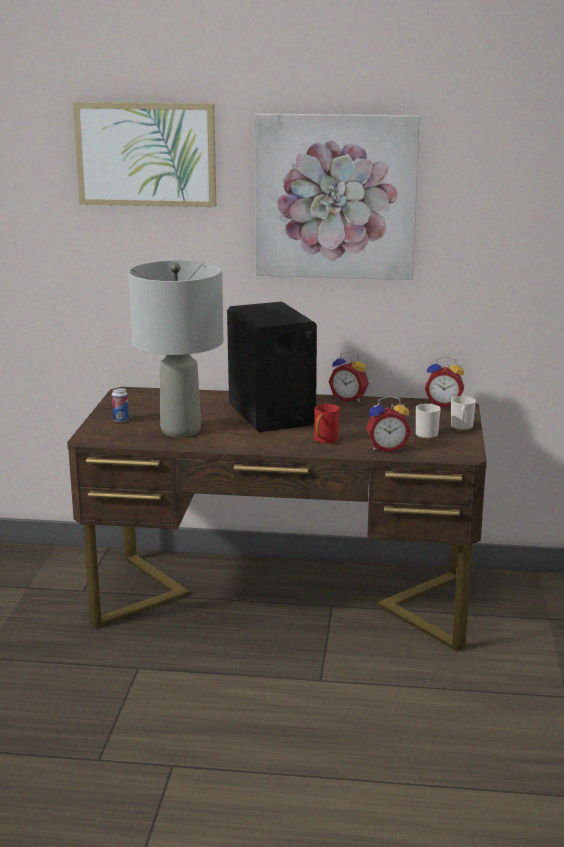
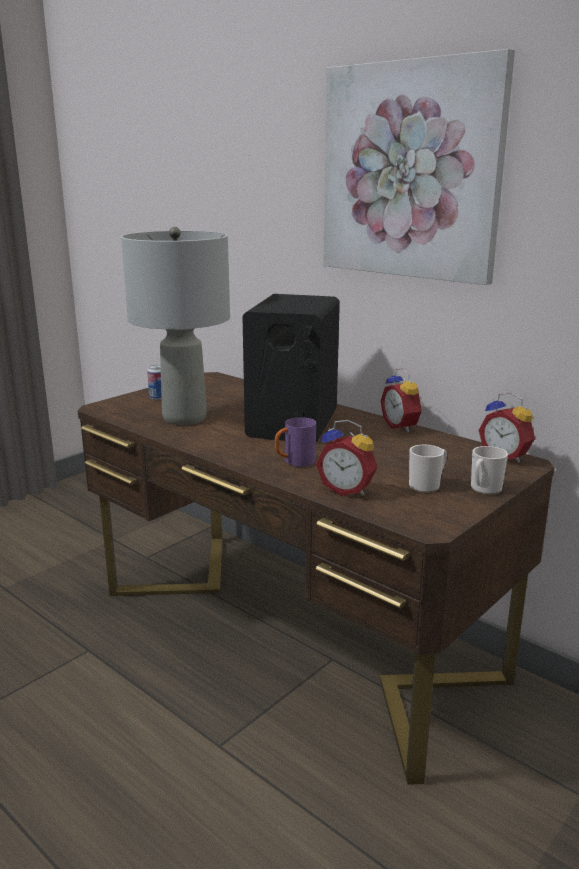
camera: 35 degrees right, 0 degrees up
(146, 154) = (241, 126): picture -> none
(324, 441) = (294, 462): red mug -> purple mug

